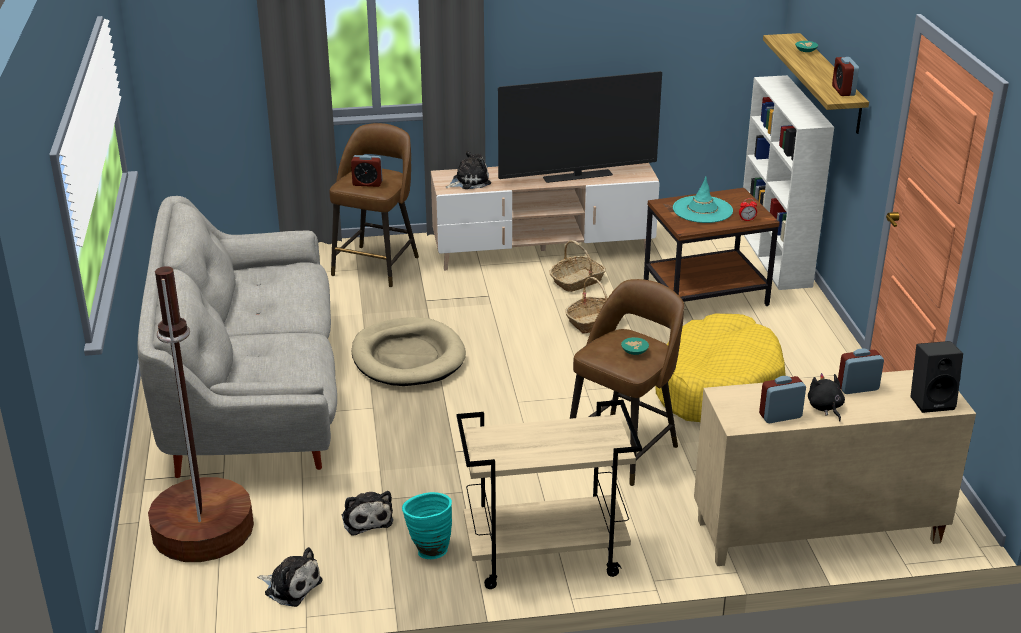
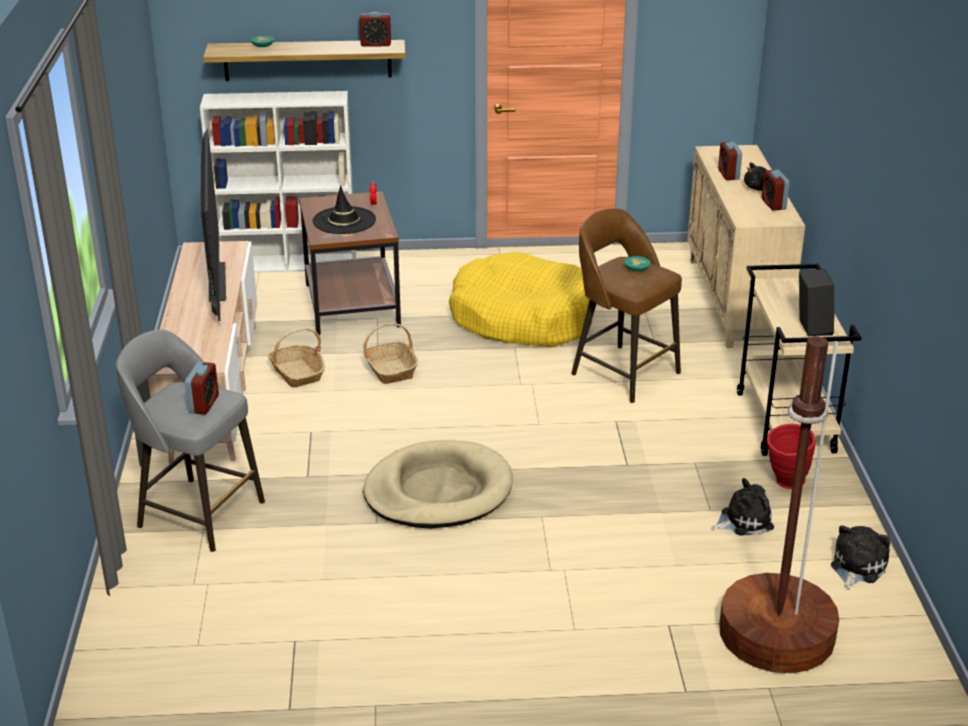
camera: 85 degrees left, 0 degrees up
(252, 392) = (498, 610): grey sofa -> none
(377, 265) = (198, 513): brown stool -> grey stool
(428, 549) = (785, 484): turquoise vase -> red vase
(469, 181) = (196, 348): plush toy -> none
(702, 210) = (344, 221): turquoise hat -> black hat
(931, 401) = (743, 154): black speaker -> black speaker (811, 327)

